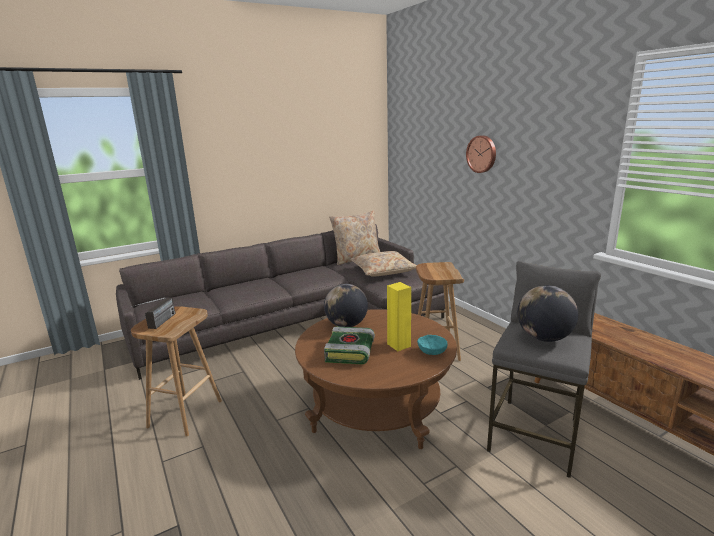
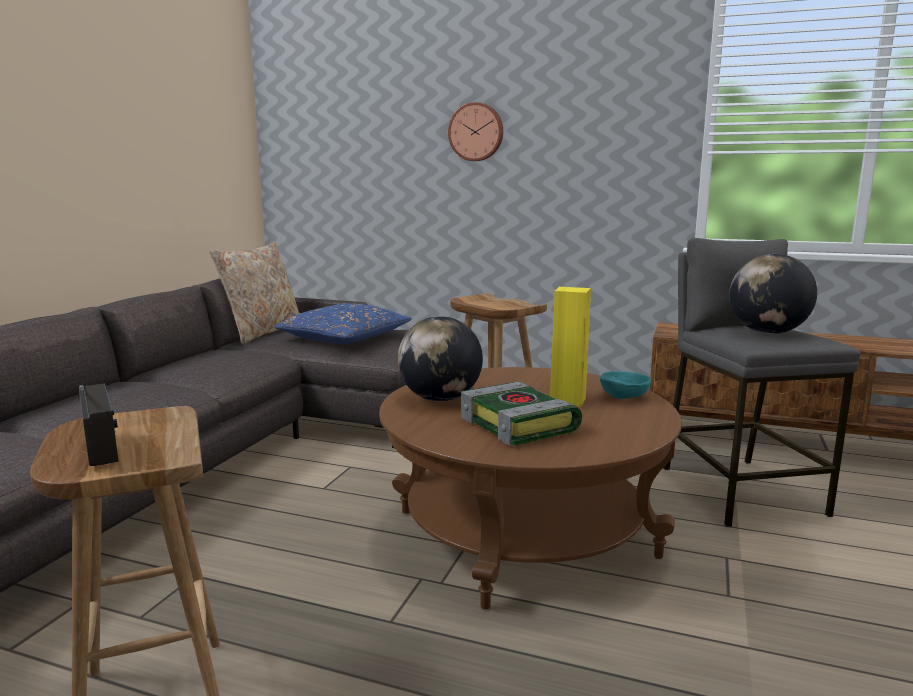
camera: 40 degrees left, 5 degrees down
(383, 271) = (344, 338): beige pillow -> blue pillow

